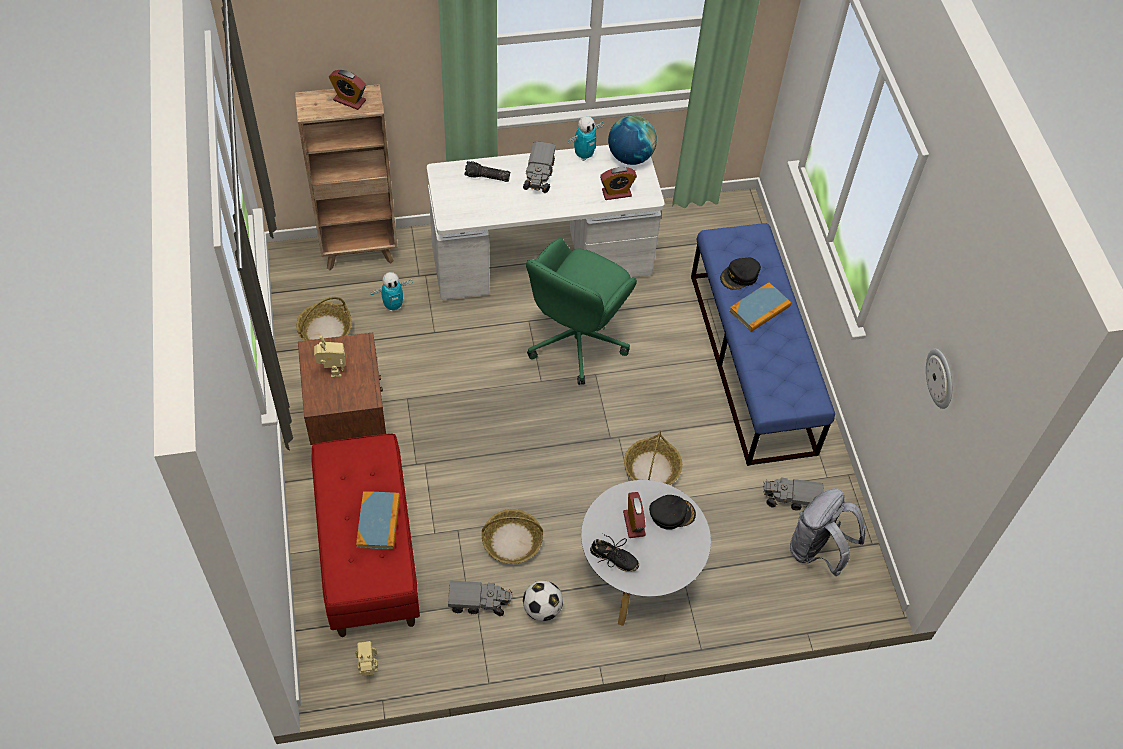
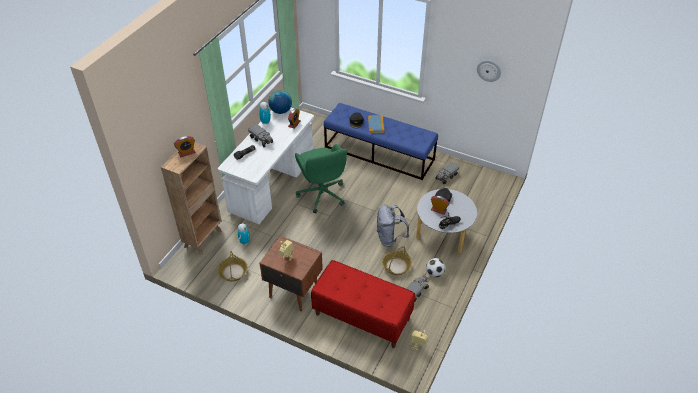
camera: 50 degrees left, 10 degrees down
(378, 522) = (371, 287): book -> none
(652, 469) = (400, 206): basket -> none
(817, 551) = (473, 182): grey backpack -> grey backpack (390, 238)

